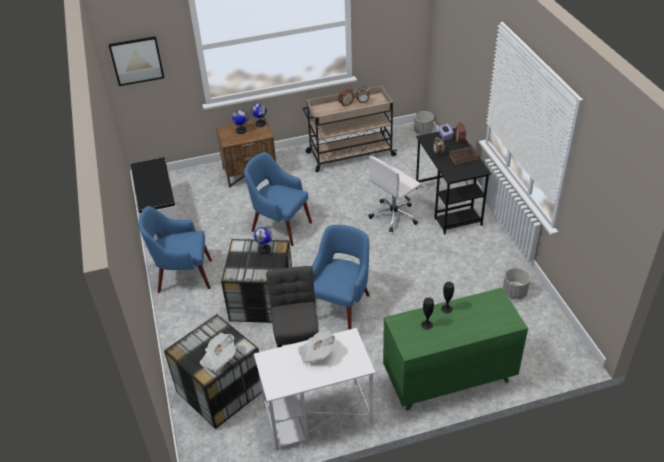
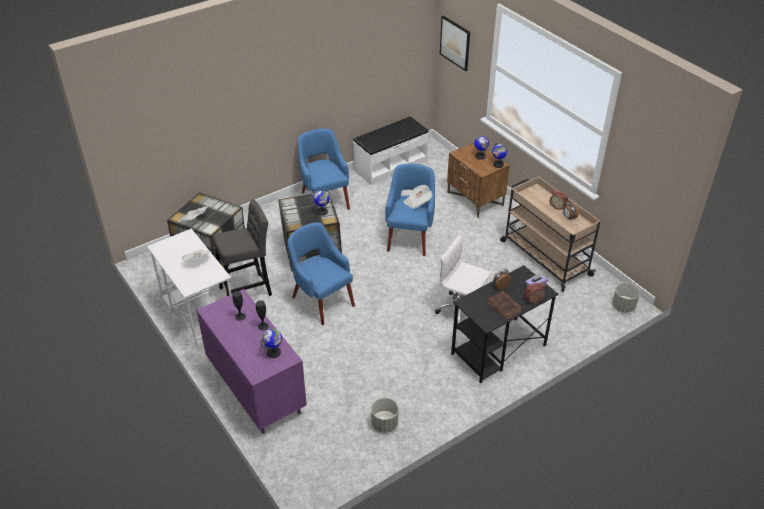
camera: 70 degrees right, 0 degrees up
(274, 188) = (417, 202): none -> newspaper
(341, 306) = (322, 300): blue armchair -> blue armchair turned 135 degrees counterclockwise
(448, 379) = (256, 388): green dresser -> purple dresser
(486, 306) = (274, 352): none -> globe

